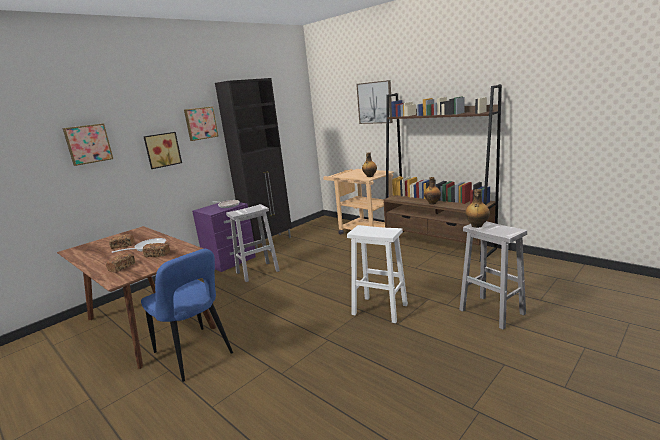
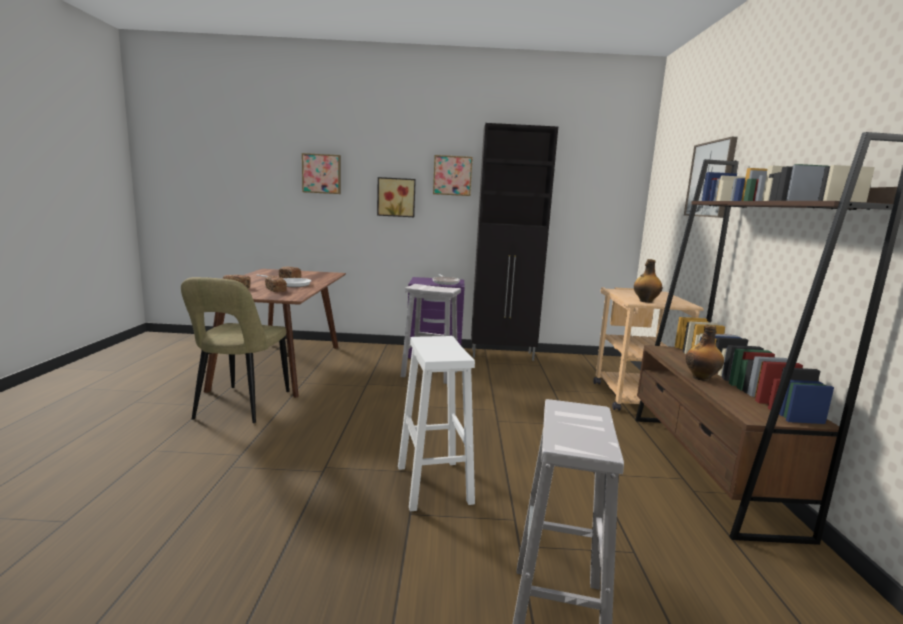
camera: 45 degrees right, 5 degrees down
(195, 355) = (240, 407): blue chair -> beige chair
(476, 226) = (566, 408): bottle -> none

